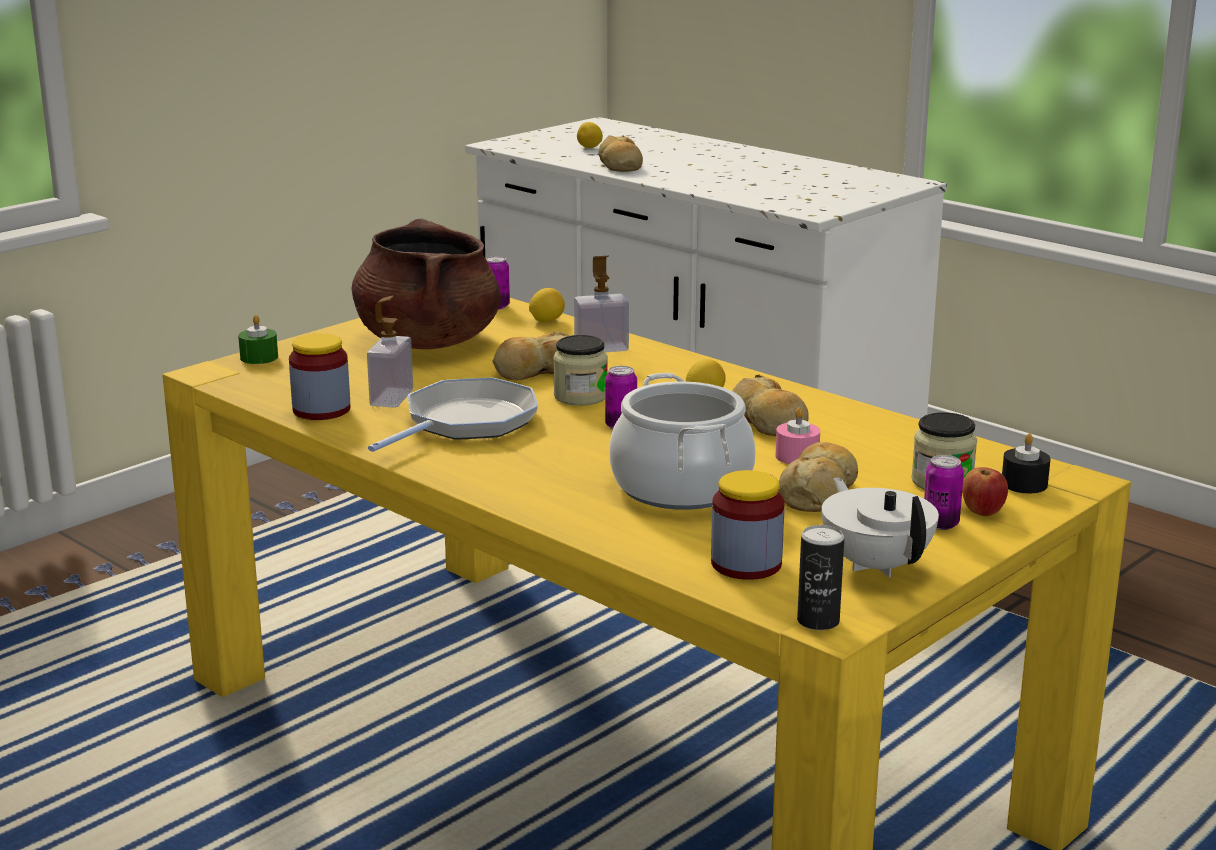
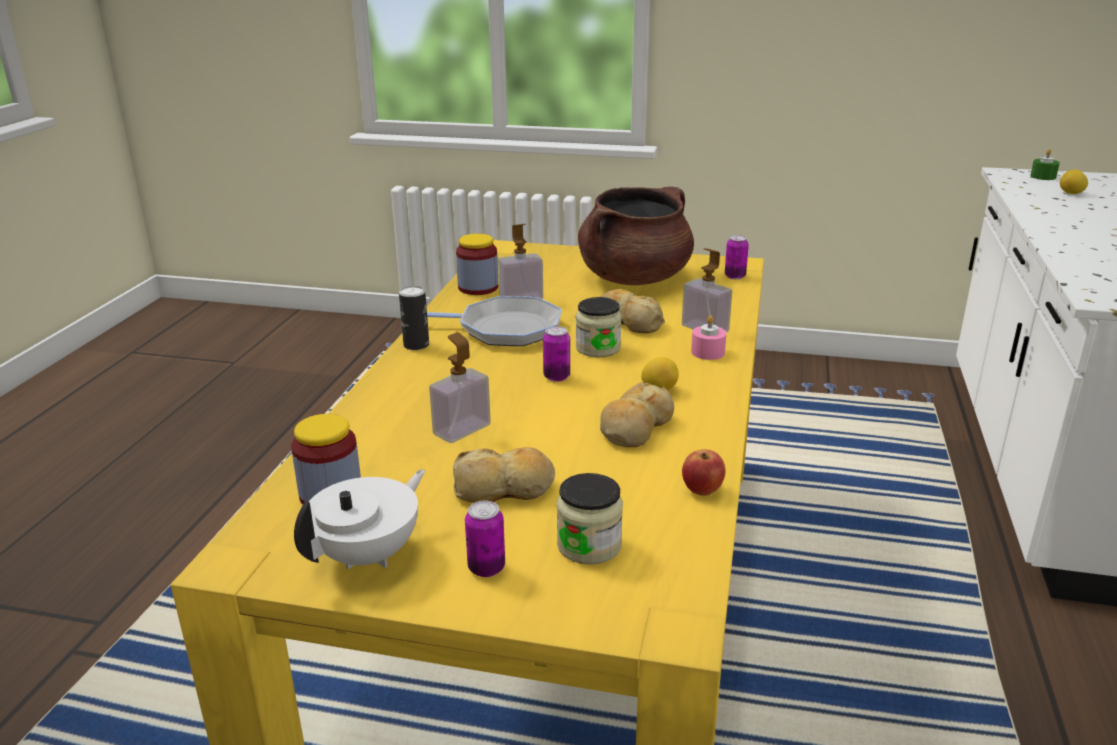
camera: 60 degrees right, 5 degrees up
(259, 357) = (543, 250): green candle -> green candle (1043, 177)
(546, 321) = (733, 297): lemon -> none
(620, 165) = (1050, 212): bread -> none
(682, 486) = (462, 429): cooking pot -> soap dispenser
(797, 456) = (574, 459): pink candle -> pink candle (707, 352)
(818, 621) = (235, 554): can -> can (416, 345)
(982, 512) = (537, 586): apple -> apple (702, 490)
(1024, 484) = (631, 595): black candle -> none

